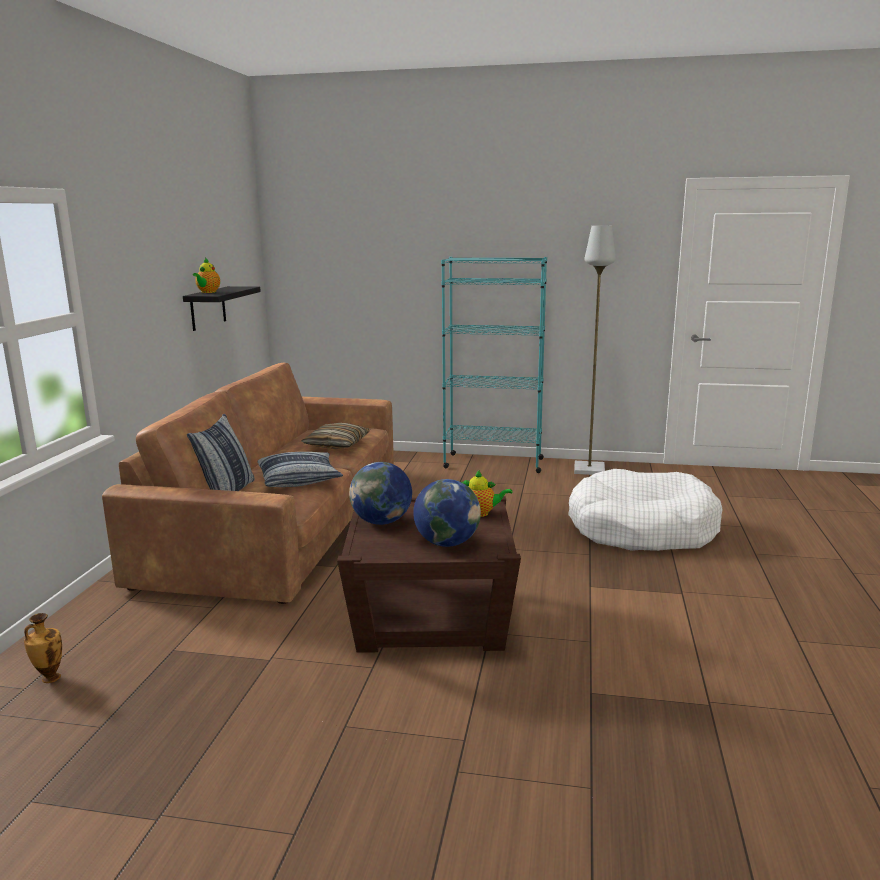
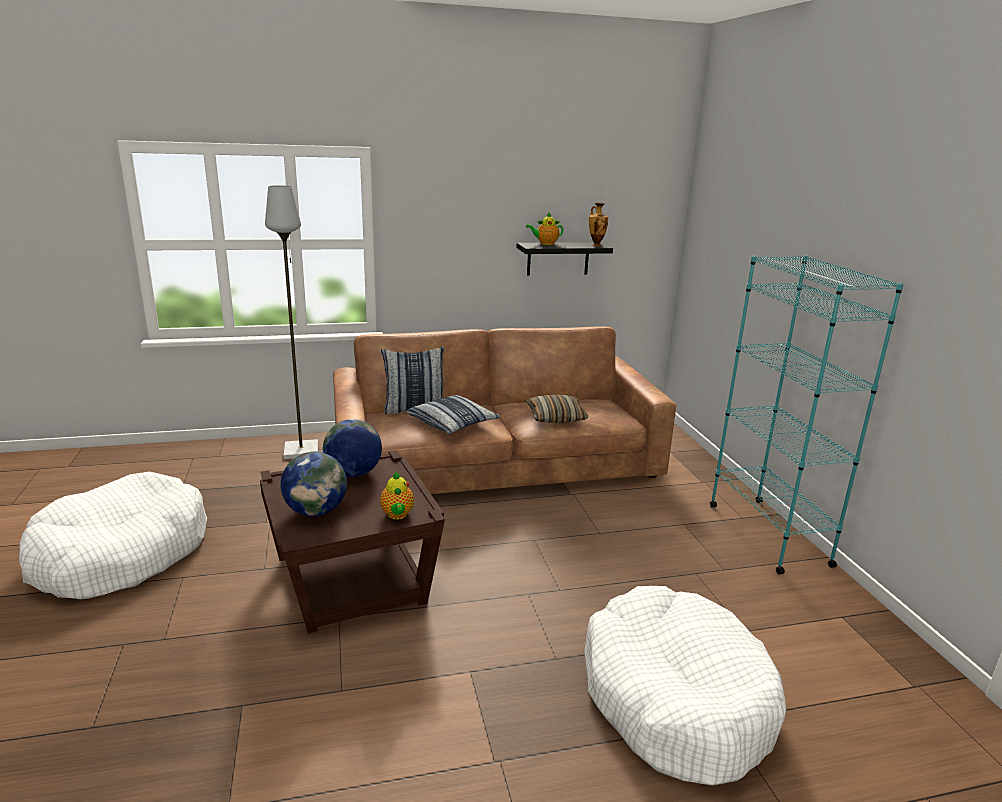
camera: 65 degrees right, 5 degrees up
(49, 678) = (230, 458): vase -> vase (596, 245)
(239, 781) = (121, 553): none -> white dog bed
(588, 469) = (847, 615): grey floor lamp -> grey floor lamp (302, 450)

